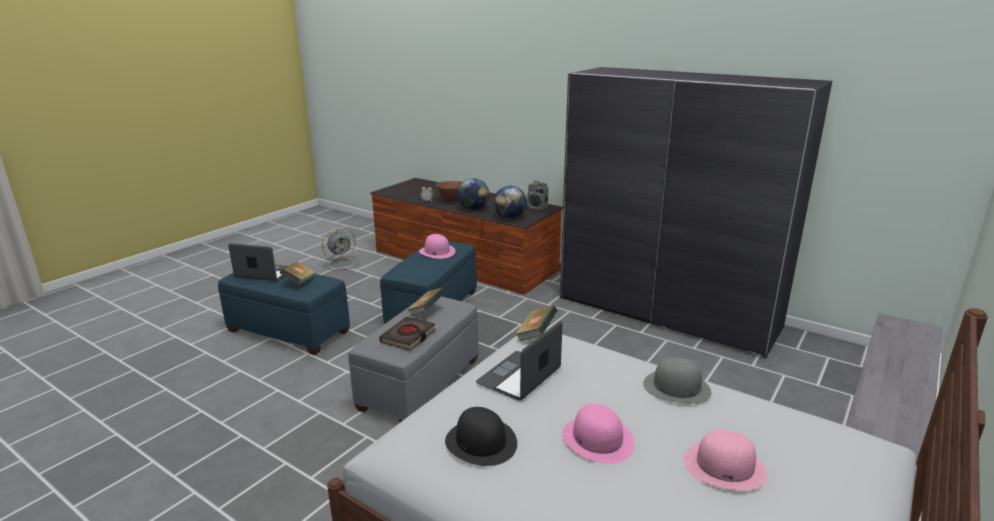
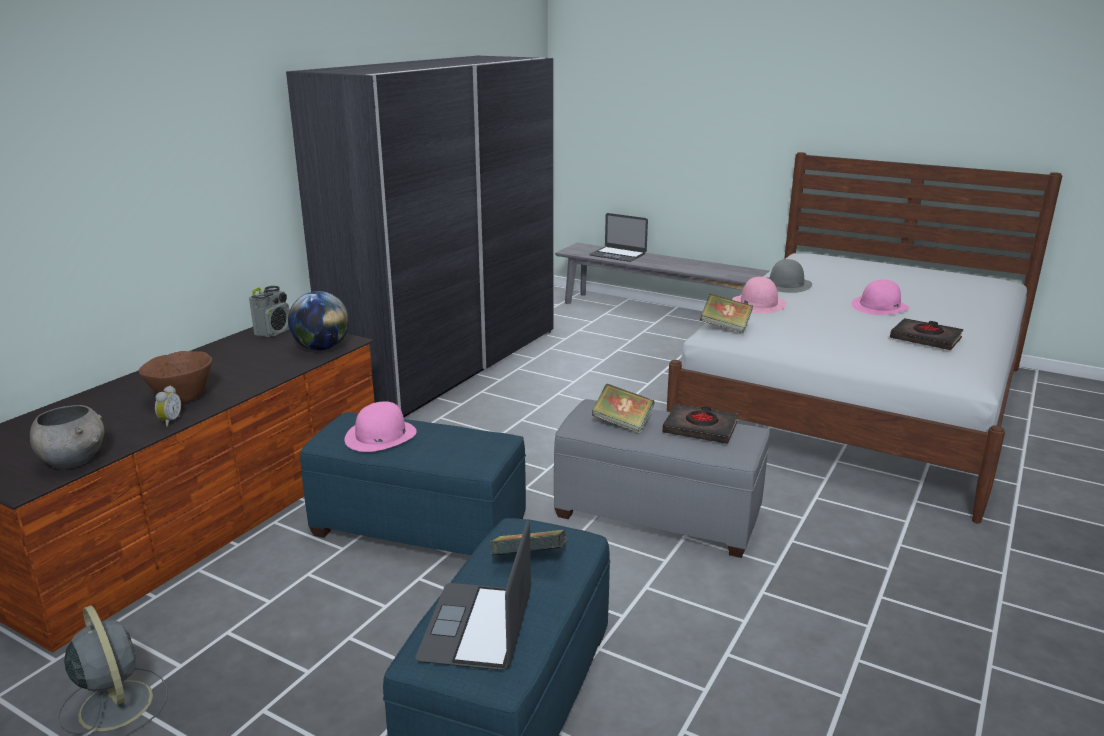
camera: 95 degrees left, 0 degrees up
(399, 194) = (74, 461): none -> grey bowl
(473, 209) = (256, 376): globe -> none
(481, 442) = (925, 339): black hat -> black book
(519, 376) = (814, 329): laptop -> laptop (618, 254)
(725, 466) = (872, 280): pink hat -> pink hat (758, 303)

